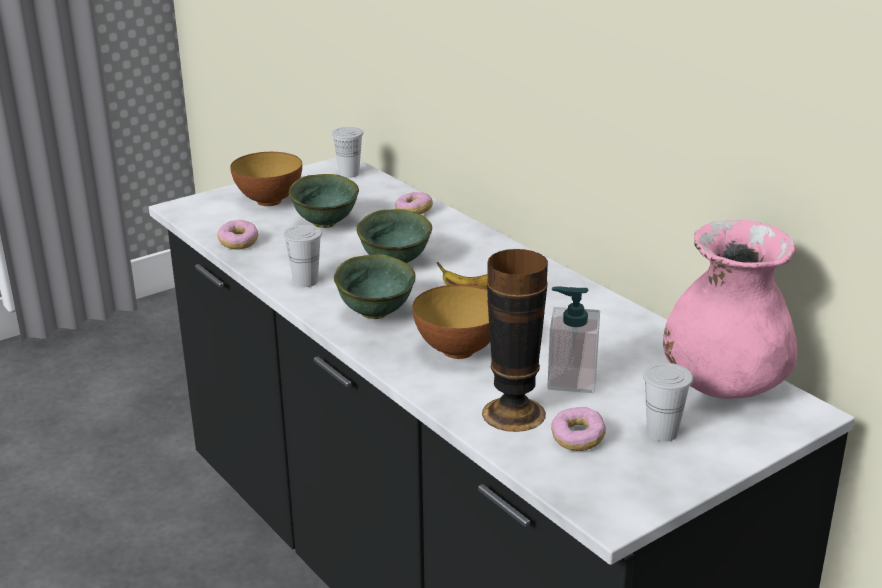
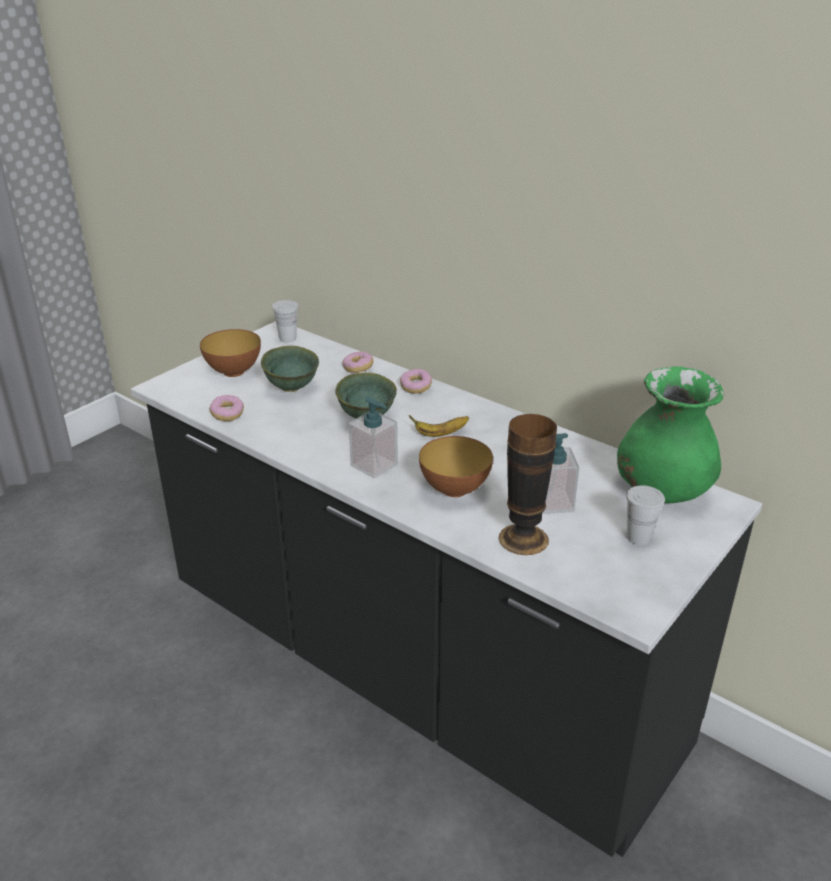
camera: 15 degrees left, 5 degrees up
(305, 281) = (302, 443): white cup -> none
(377, 313) = (374, 465): green bowl -> soap dispenser
(577, 439) = (581, 553): donut -> donut (415, 387)
(723, 385) = (662, 490): pink vase -> green vase

